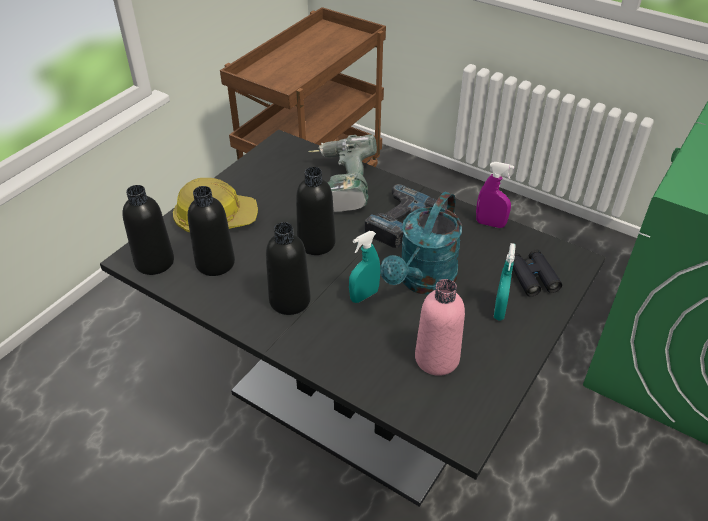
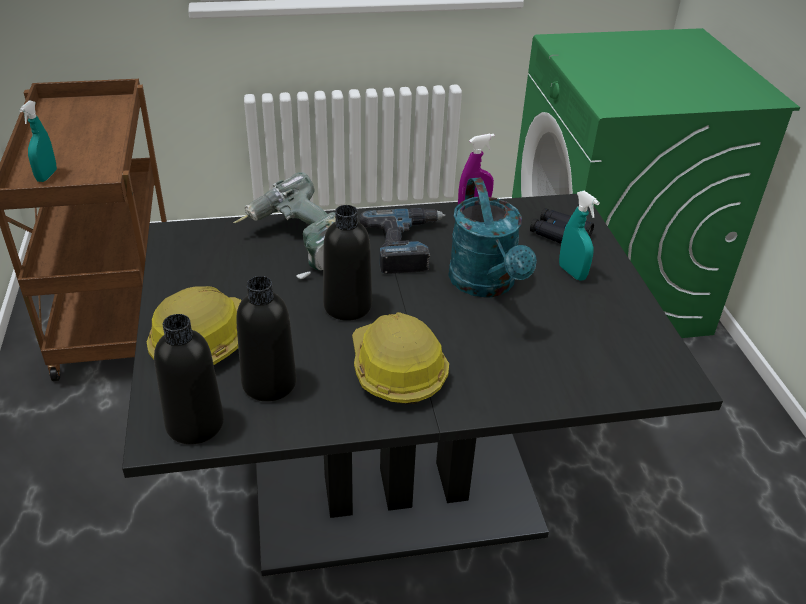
camera: 45 degrees left, 5 degrees down
(290, 300) = (396, 370): black bottle -> hard hat
(364, 295) = (456, 325): turquoise spray bottle -> turquoise spray bottle (47, 176)
(437, 358) = (581, 337): pink bottle -> none

